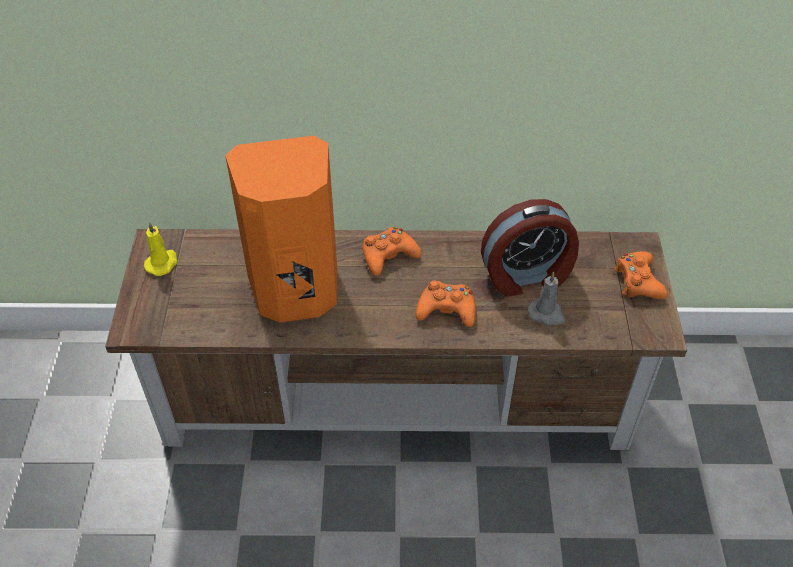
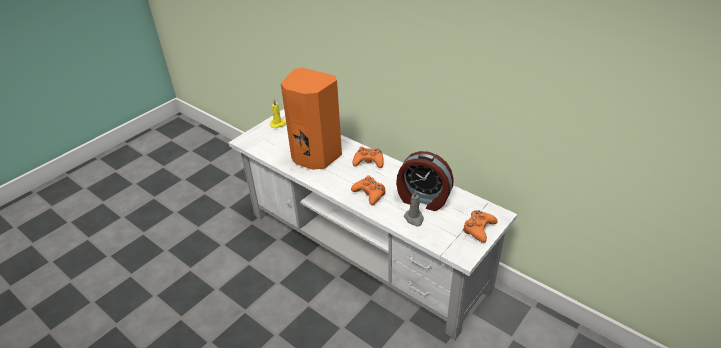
camera: 40 degrees right, 10 degrees down
(397, 400) = (363, 251): brown tv stand -> white tv stand

